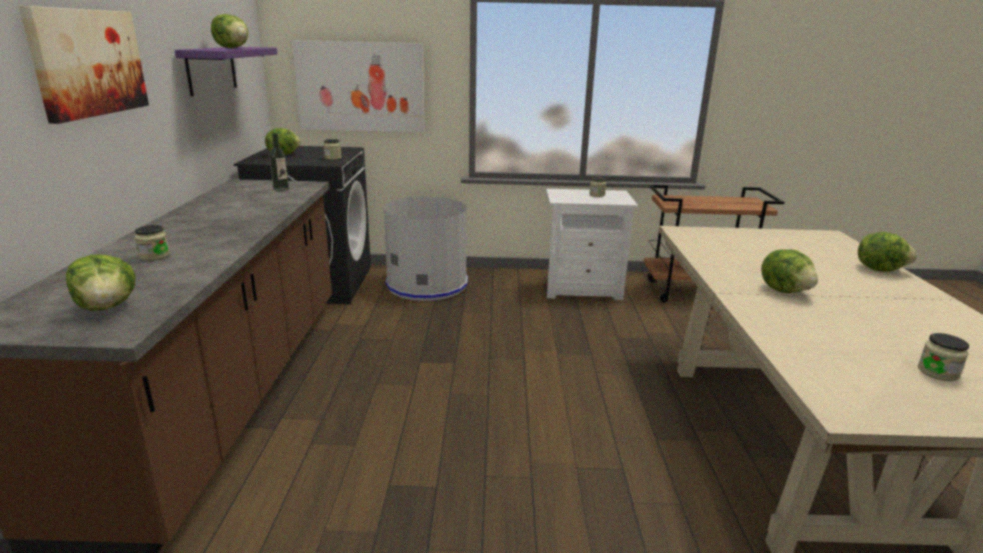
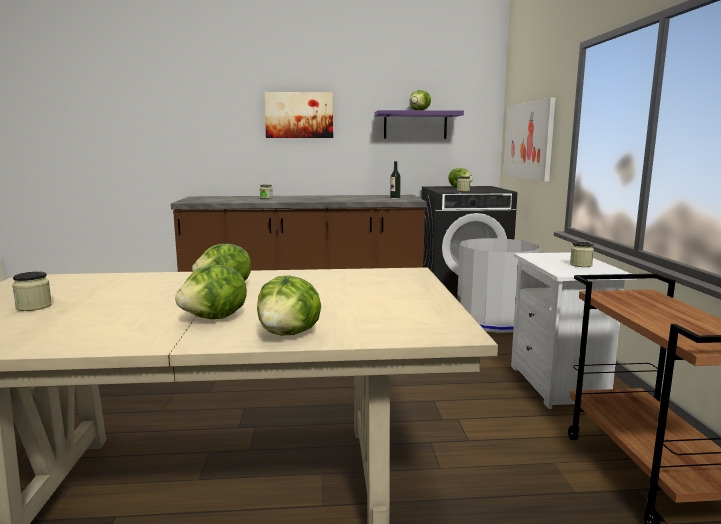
camera: 85 degrees right, 10 degrees down
(107, 307) = (208, 200): lettuce -> lettuce (215, 318)

